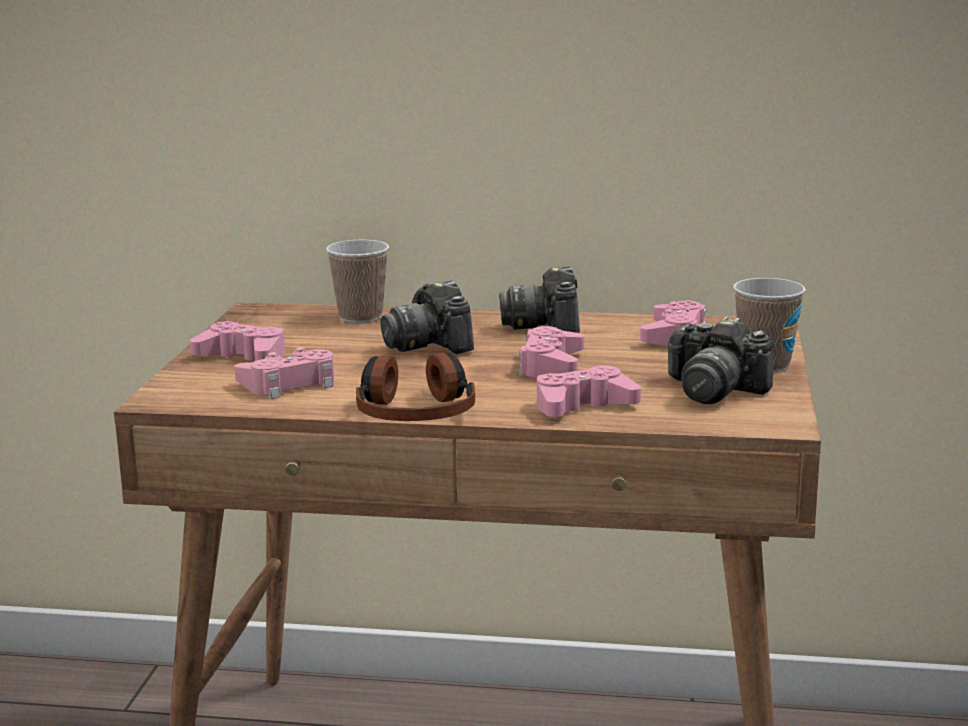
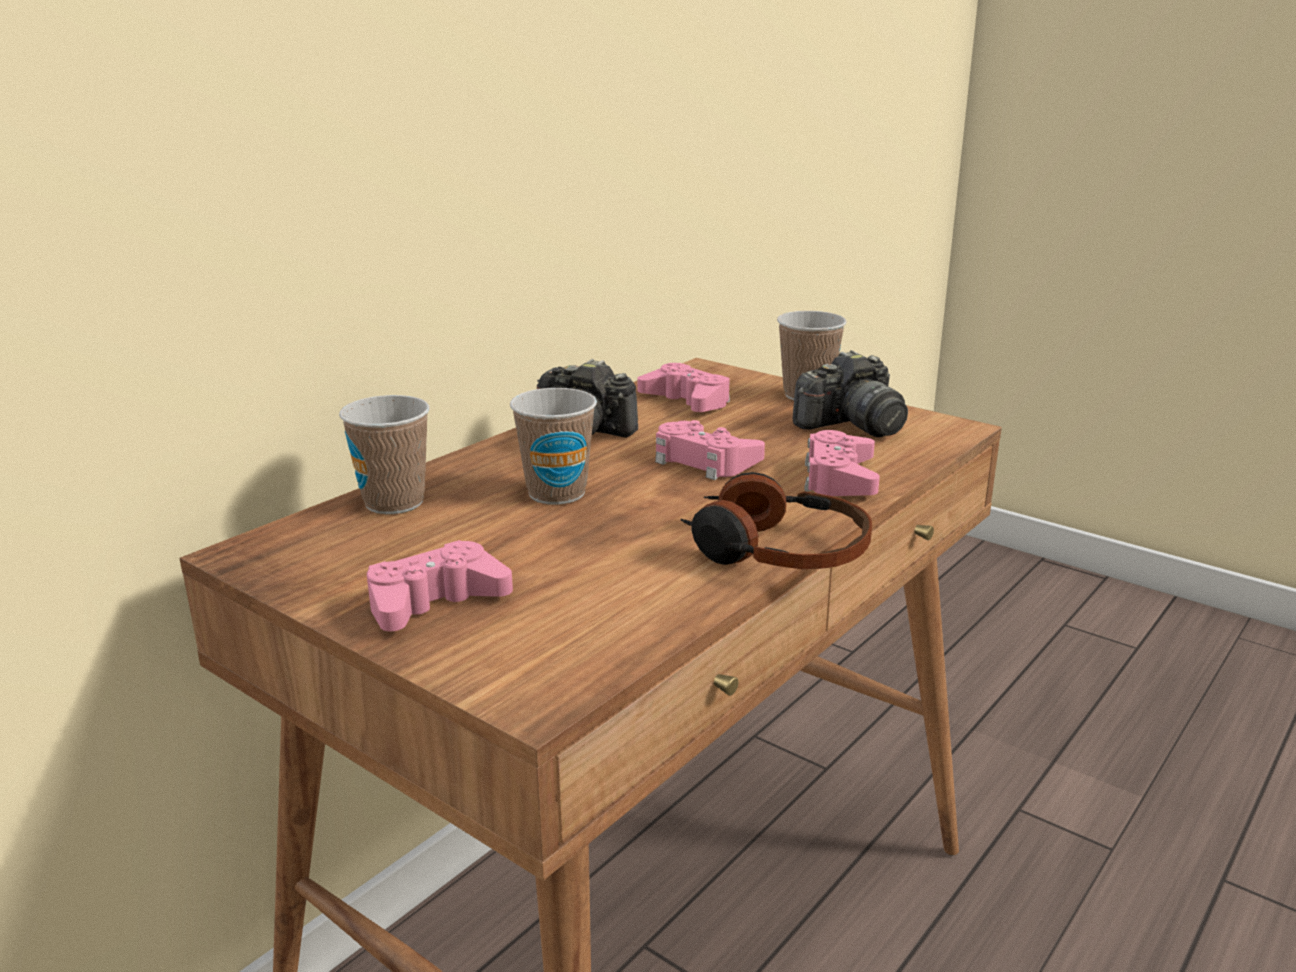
camera: 60 degrees left, 5 degrees up
(290, 384) = (590, 596): pink game controller -> none
(430, 344) = (556, 493): camera -> cup

